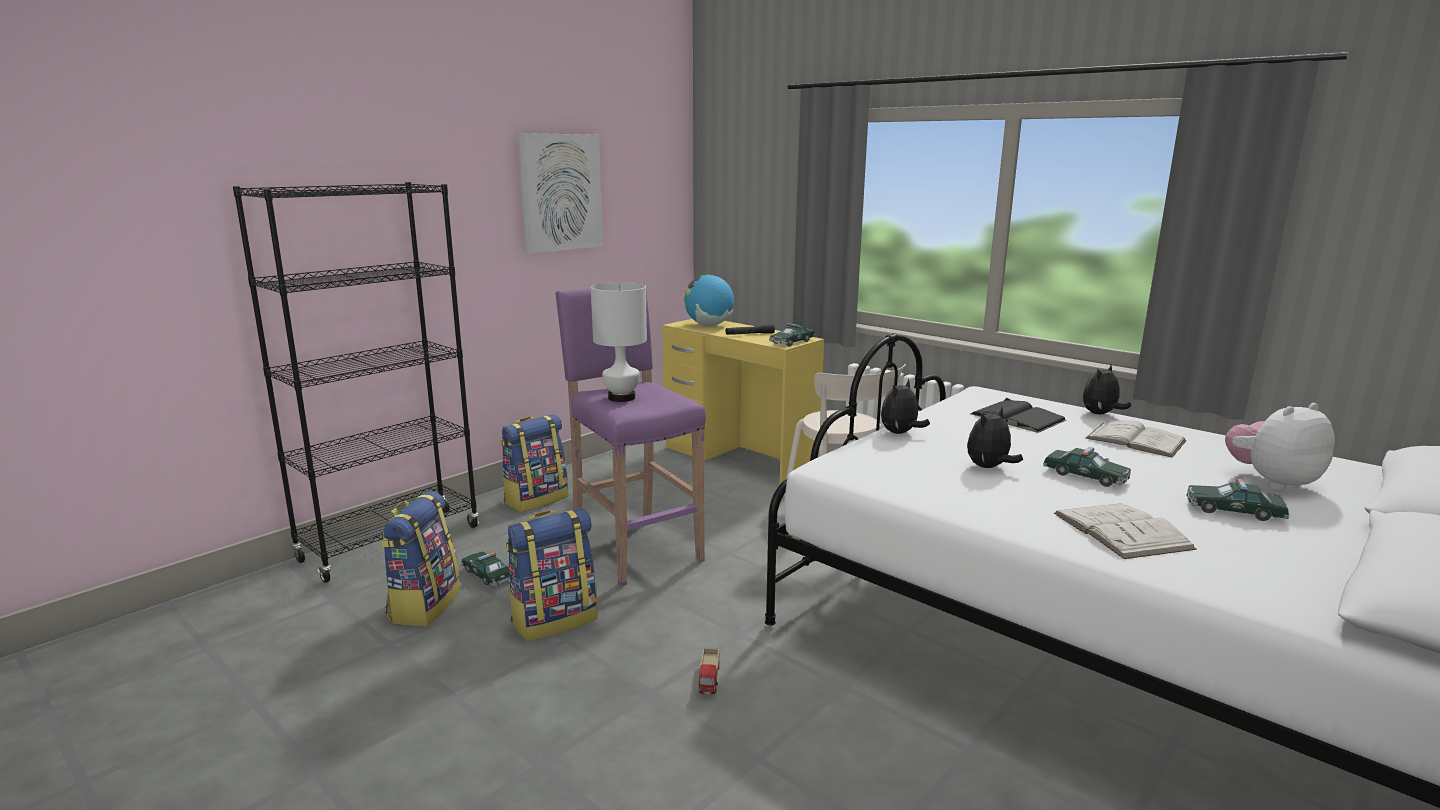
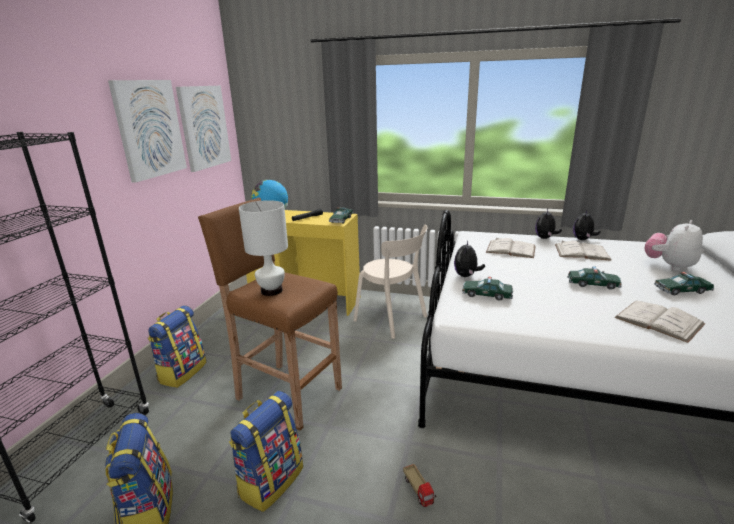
camera: 25 degrees left, 5 degrees up
(487, 575) = (187, 457): toy car -> toy car (487, 295)
(635, 548) = (287, 393): purple stool -> brown stool
(640, 197) = (204, 127): none -> picture
(989, 467) = (542, 291): plush toy -> plush toy (583, 239)
(1017, 417) = (511, 249): black book -> white book

